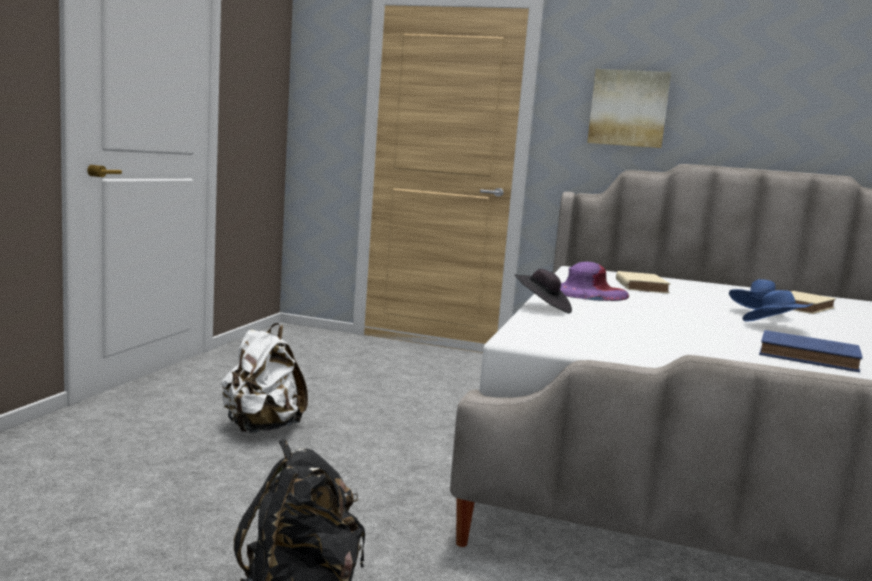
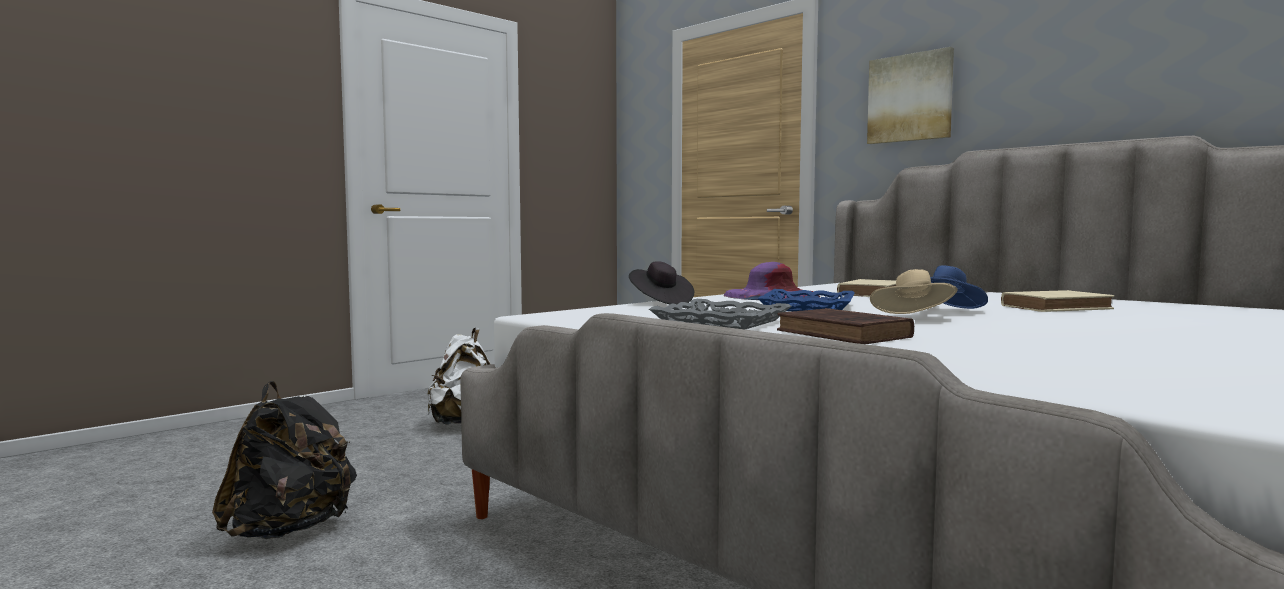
camera: 30 degrees right, 5 degrees down
(670, 313) = (809, 308): none -> blue tray
(685, 342) = (720, 322): none -> grey tray
(774, 328) = (913, 318): blue hat -> beige hat
(811, 358) = (846, 334): blue book -> brown book

